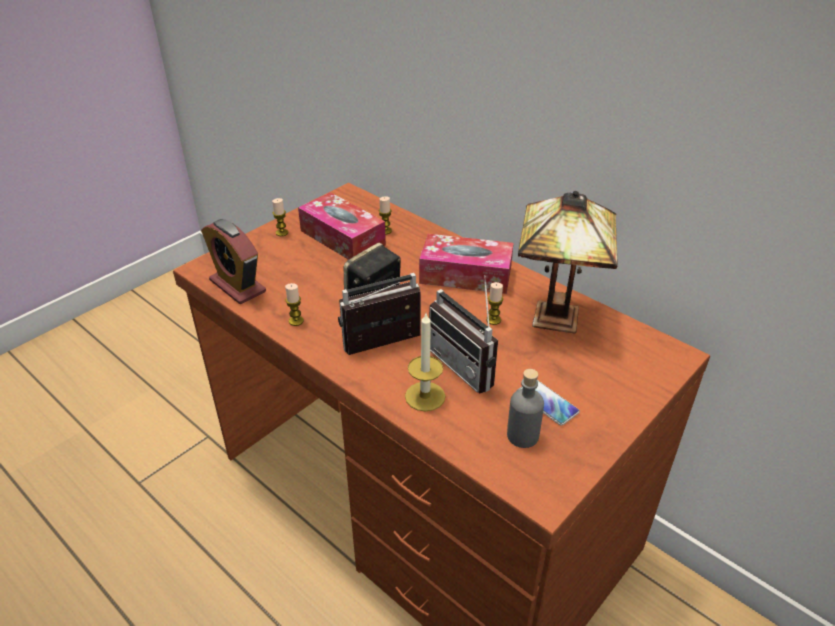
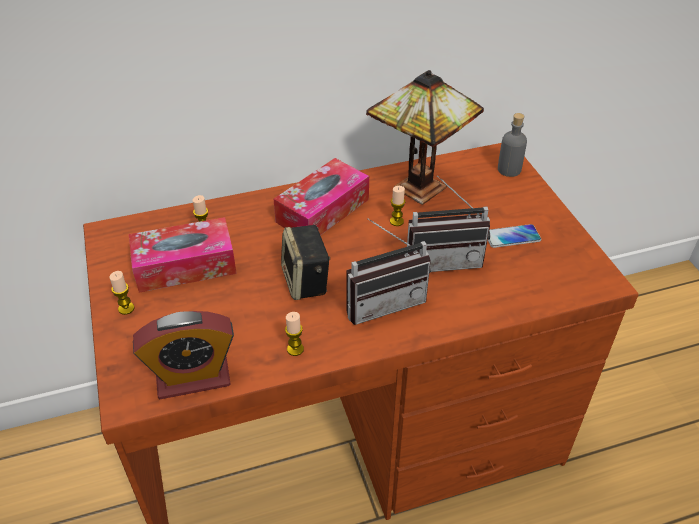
camera: 60 degrees left, 5 degrees up
(384, 348) = (383, 301): radio -> radio turned 120 degrees counterclockwise
(425, 396) = (463, 300): candle -> none
(522, 435) = (539, 265): grey bottle -> grey bottle (509, 169)

